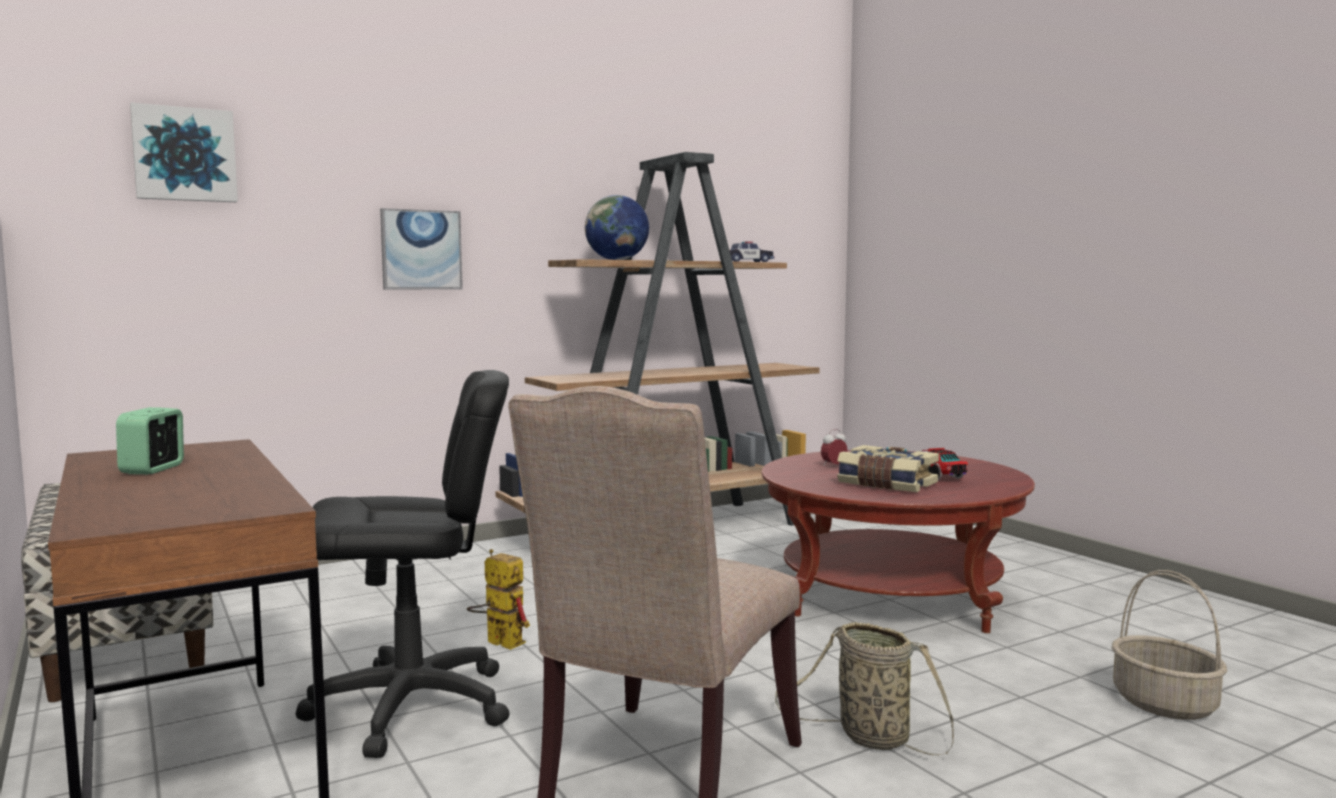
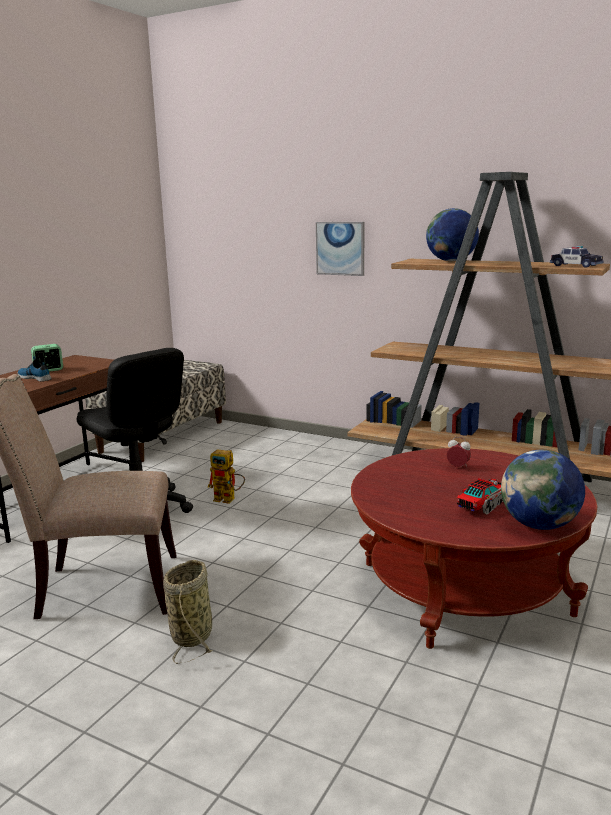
camera: 60 degrees right, 10 degrees up
(184, 154) = (225, 196): picture -> none
(188, 478) = (35, 377): none -> shoe
(497, 642) = (229, 499): toy robot -> toy robot turned 105 degrees clockwise
(886, 484) = (418, 494): book -> none
(997, 473) = (539, 525): none -> globe
(1165, 704) = (359, 762): basket -> none

